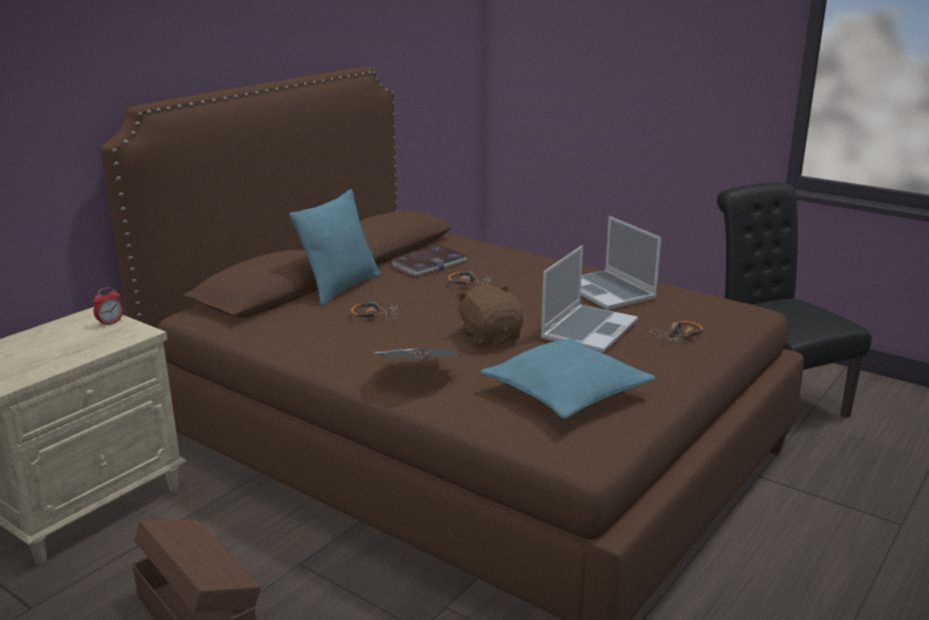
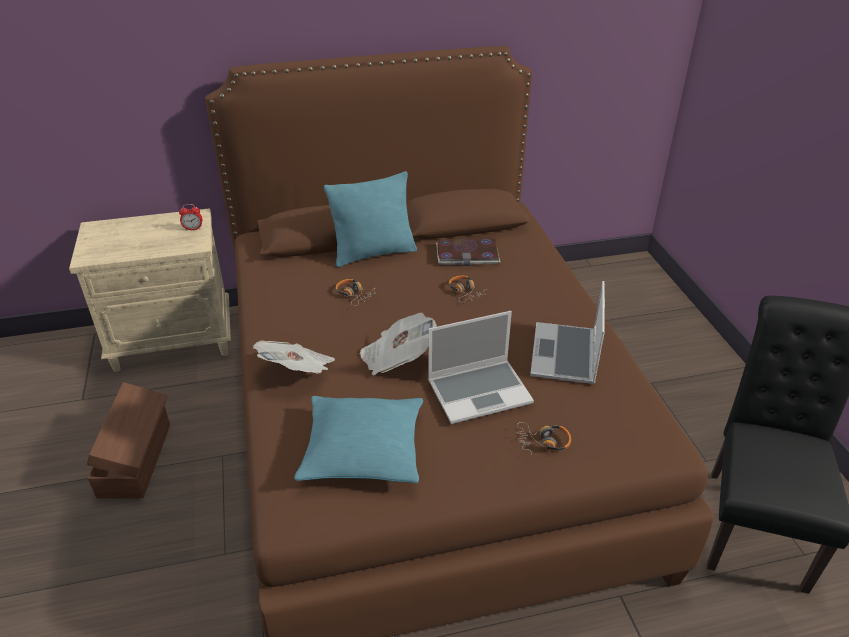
camera: 40 degrees right, 15 degrees up
(490, 336) = (396, 359): brown plush toy -> newspaper

